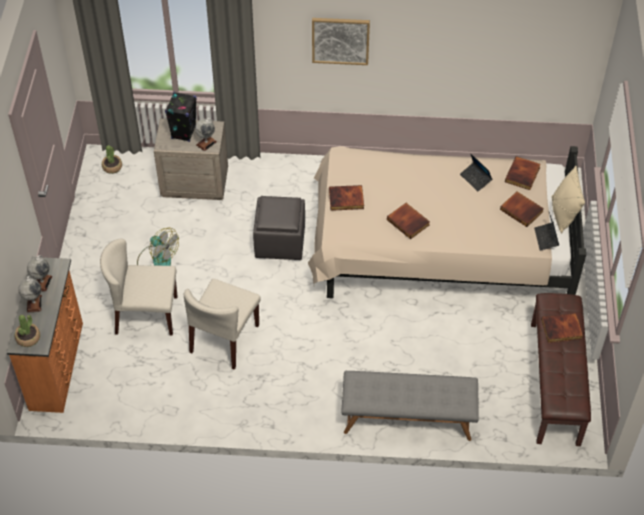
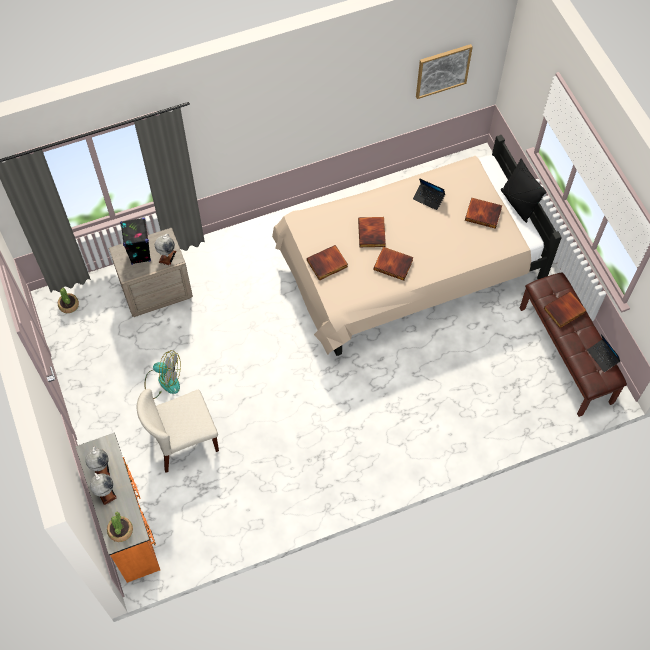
camera: 25 degrees left, 10 degrees up
(224, 339) = (267, 434): beige chair -> none
(280, 242) = (267, 318): grey ottoman -> none
(340, 40) = (266, 116): picture -> picture (442, 70)
(407, 419) = (464, 441): grey bench -> none
(523, 175) = (466, 178): book -> book (372, 233)
(546, 238) = (517, 233): laptop -> laptop (602, 357)
(562, 214) = (518, 204): beige pillow -> black pillow

